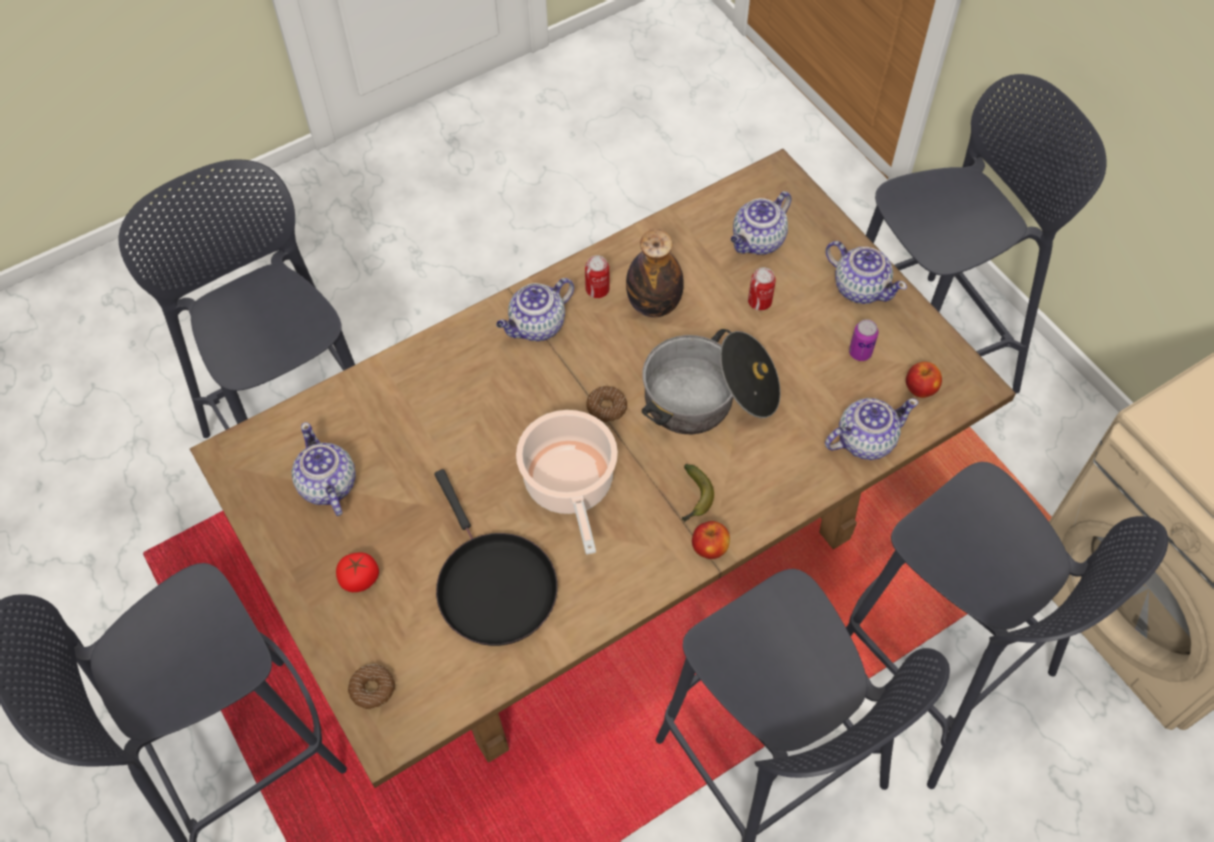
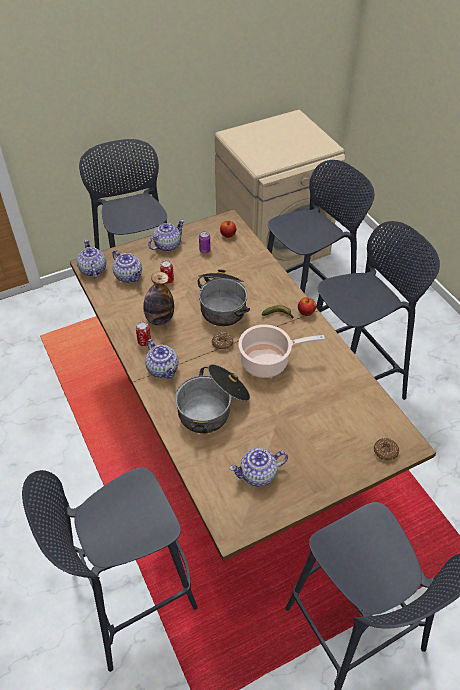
camera: 85 degrees left, 10 degrees down
(360, 578) = (320, 457): tomato -> none
(460, 408) = (213, 407): none -> cooking pot
(493, 585) = (324, 397): black frying pan -> none
(864, 440) = (252, 255): teapot -> teapot (93, 270)

